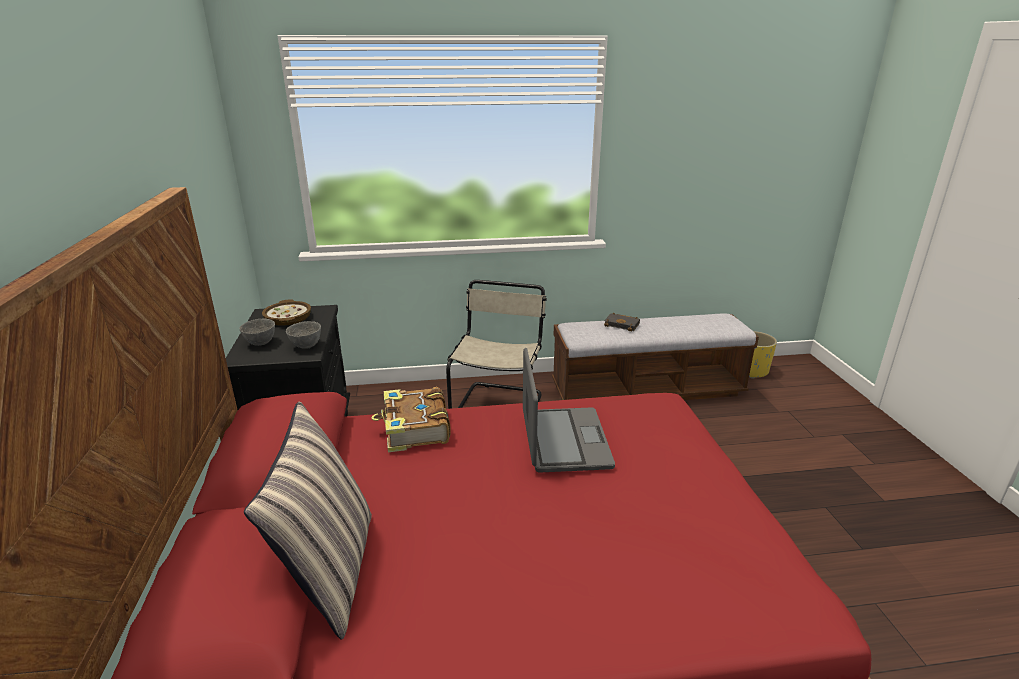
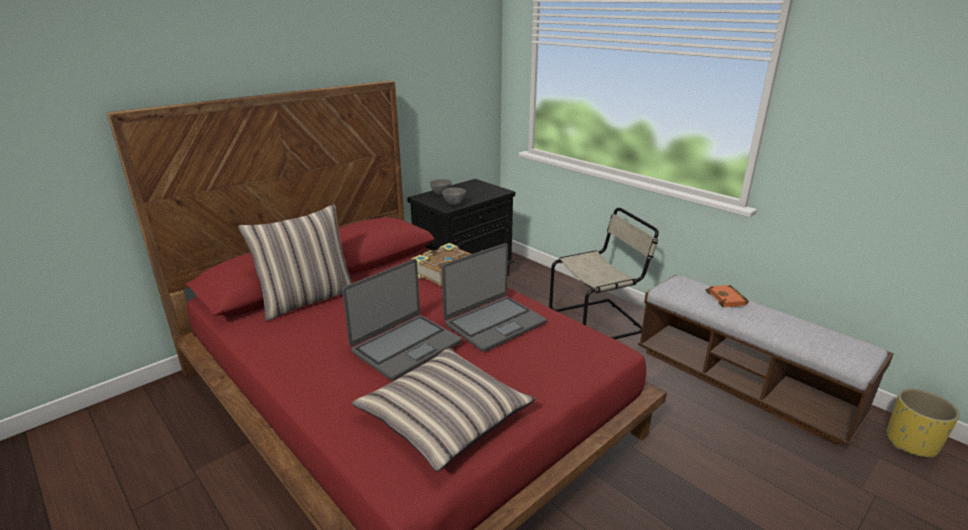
camera: 55 degrees right, 0 degrees up
(288, 318) = (478, 188): bowl -> none
(559, 517) = (405, 346): none -> laptop
(623, 324) = (727, 299): black book -> orange book
(711, 540) = (444, 417): none -> pillow

